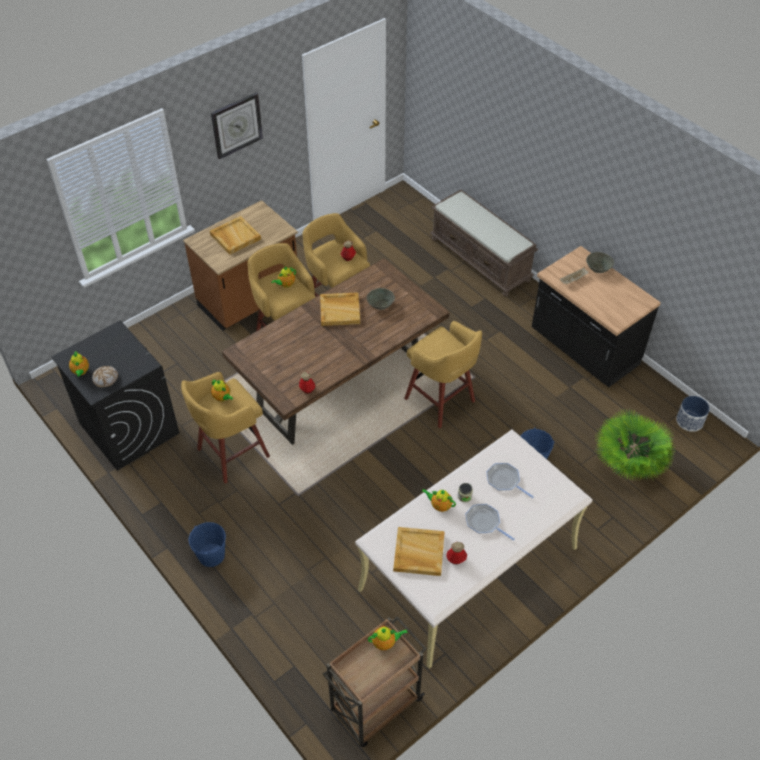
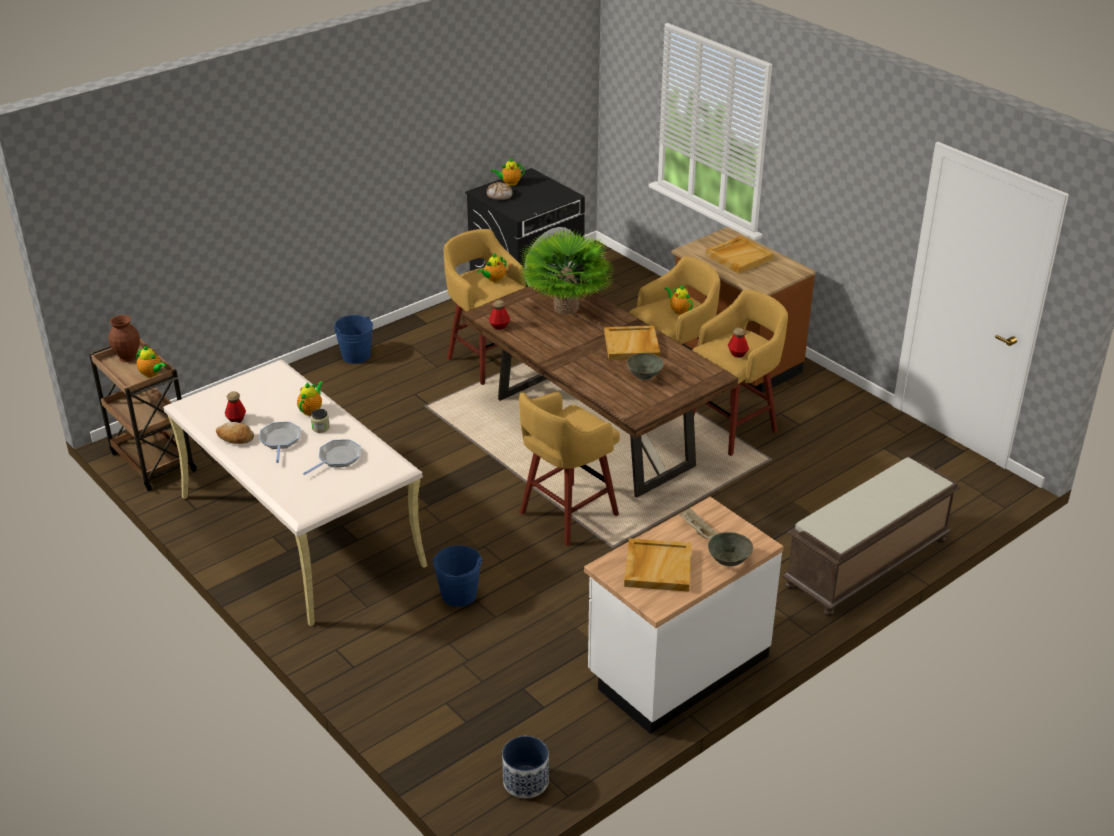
camera: 90 degrees right, 15 degrees down
(236, 125) = (836, 159): wall clock -> none
(355, 671) = (128, 357): none -> brown vase
(385, 643) = (152, 374): teapot -> teapot turned 45 degrees counterclockwise
(418, 553) = (252, 395): beige tray -> beige tray (657, 567)
(483, 556) = (235, 438): none -> bread
(484, 522) = (280, 441): frying pan -> frying pan turned 45 degrees counterclockwise
(583, 350) = (677, 667): black counter -> white counter
(627, 467) = (439, 693): potted plant -> potted plant (566, 308)

